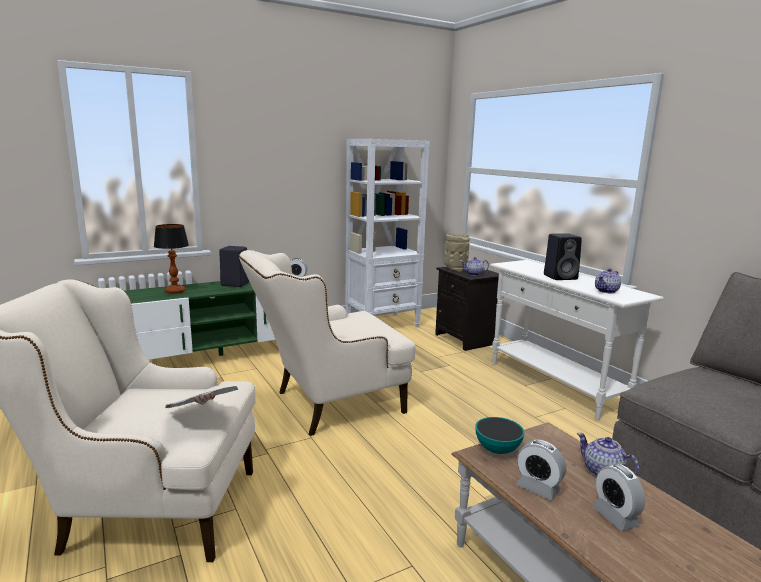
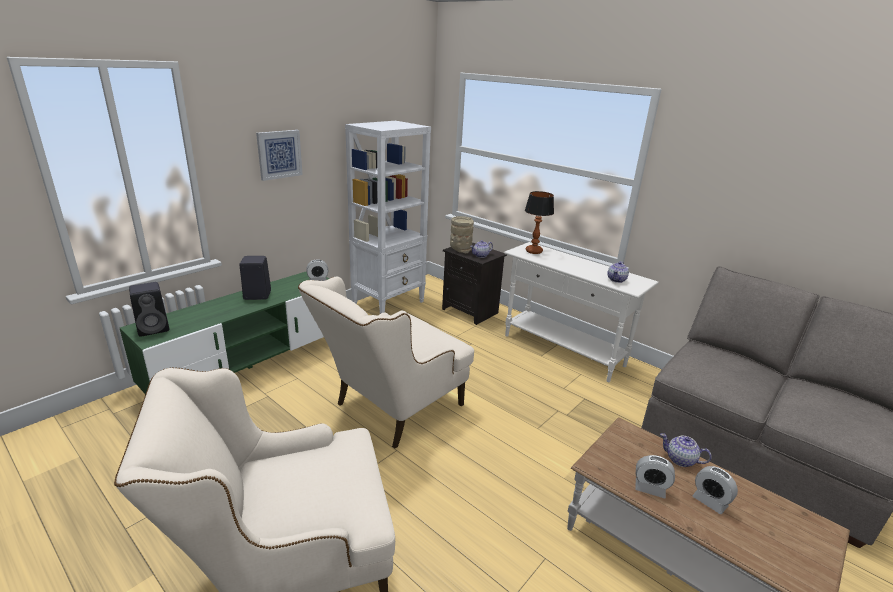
camera: 20 degrees left, 10 degrees up
(175, 291) = (199, 316): table lamp -> table lamp (534, 251)
(203, 415) = (360, 486): newspaper -> none
(277, 160) = (279, 154): none -> picture
(497, 450) = (602, 456): bowl -> none
(561, 277) = (572, 265): black speaker -> black speaker (154, 328)

